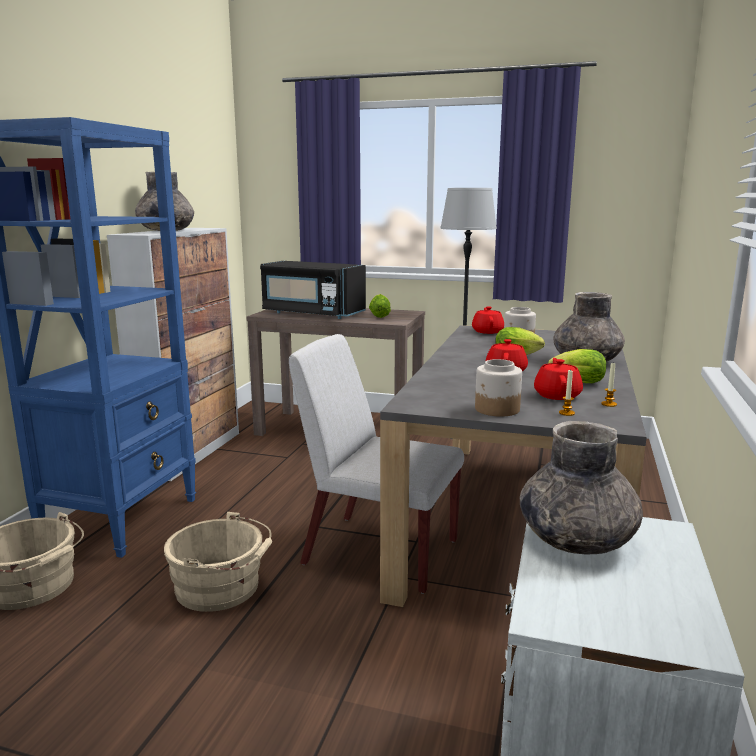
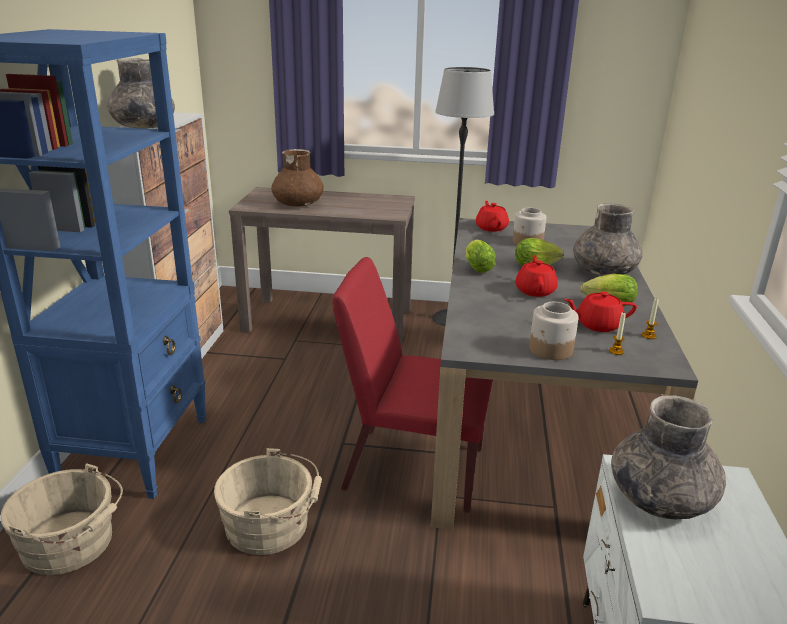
camera: 10 degrees left, 10 degrees up
(312, 314) = (298, 204): black microwave -> brown vase
(378, 552) = (412, 468): white chair -> red chair
(379, 316) = (372, 206): lettuce -> lettuce (477, 267)
(557, 395) = (597, 325): red teapot -> red teapot turned 90 degrees counterclockwise

